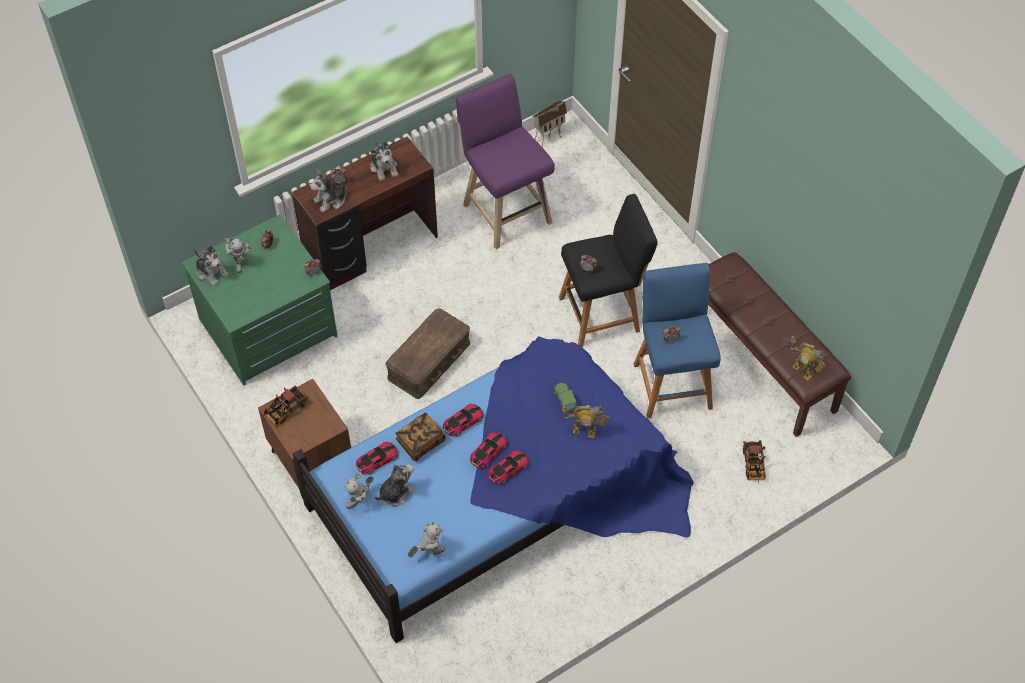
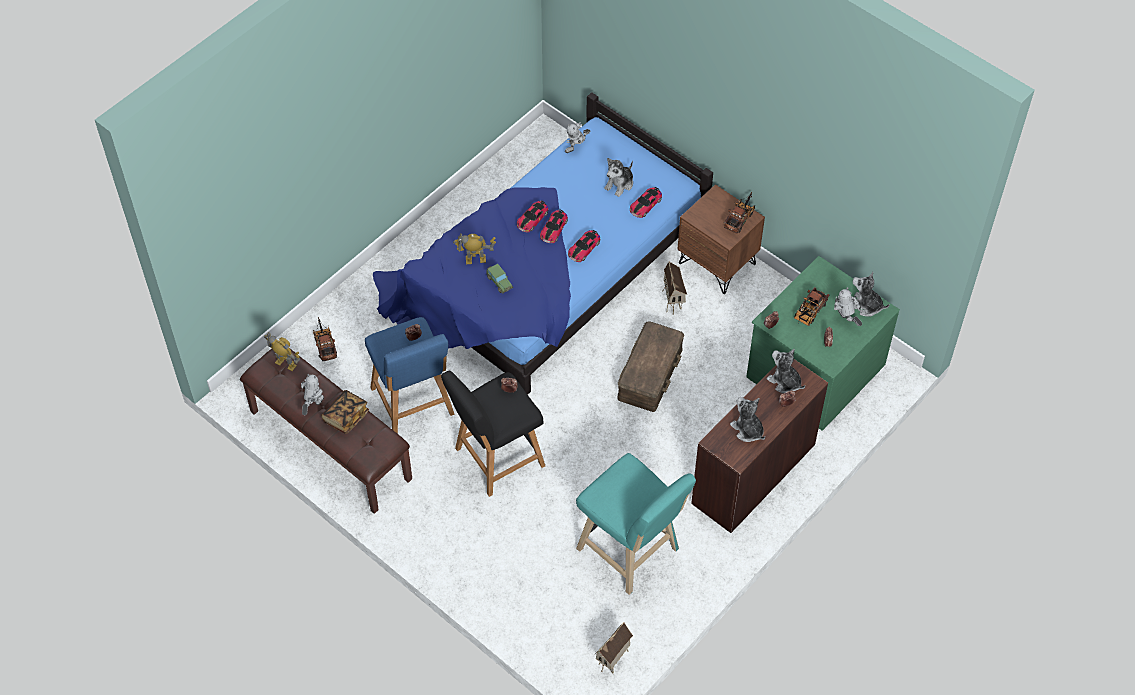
camera: 165 degrees right, 0 degrees up
(270, 277) = (809, 313): none -> toy truck
(331, 200) = (784, 382): plush toy -> plush toy turned 90 degrees counterclockwise
(360, 500) = (646, 173): toy robot -> toy robot (313, 406)
(376, 428) = (673, 303): none -> toy house
(420, 442) = (615, 226): book -> book (346, 417)
(505, 210) = (631, 553): purple stool -> turquoise stool

